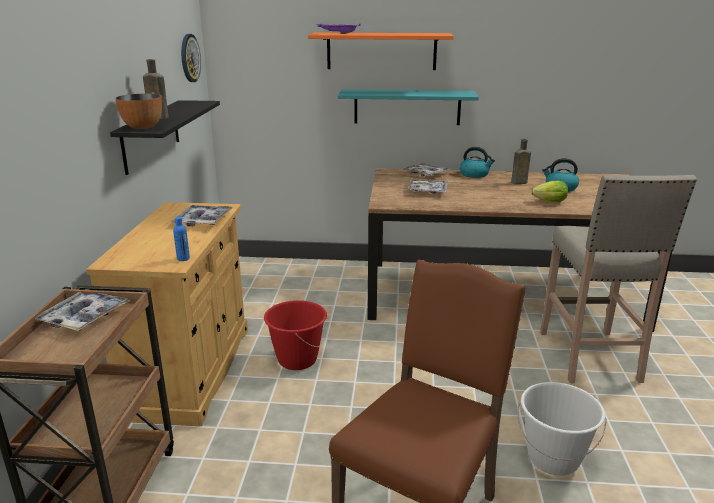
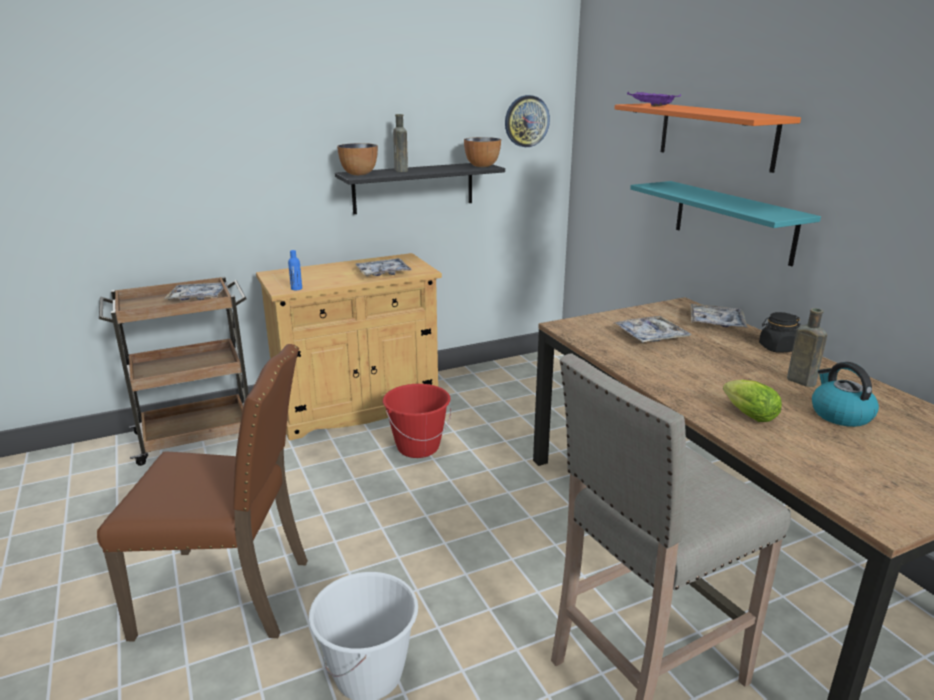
camera: 60 degrees right, 0 degrees up
(197, 102) = (482, 166): none -> bowl
(475, 174) = (777, 348): kettle -> black jar

